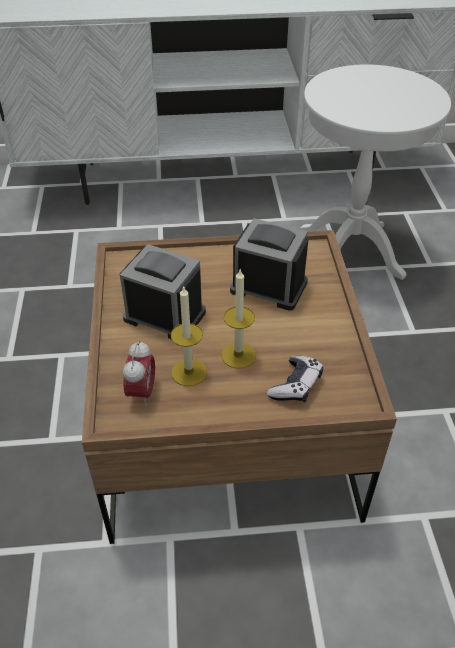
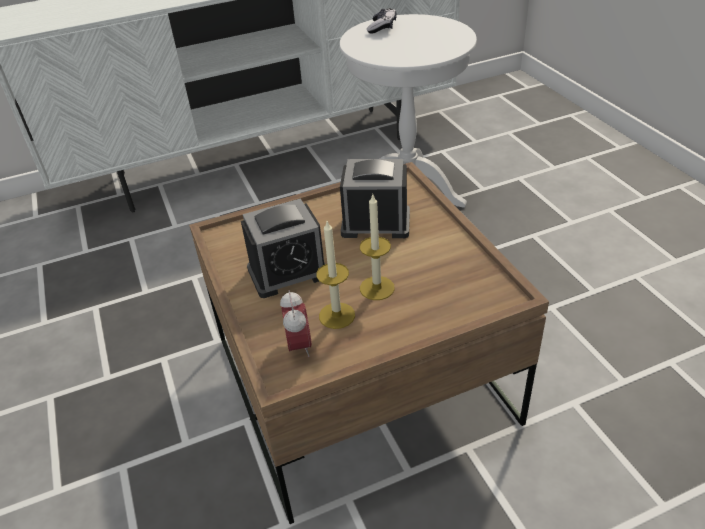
camera: 15 degrees left, 5 degrees down
(164, 315) = (288, 272): alarm clock -> alarm clock turned 150 degrees clockwise
(296, 385) = (443, 299): game controller -> game controller (382, 27)

